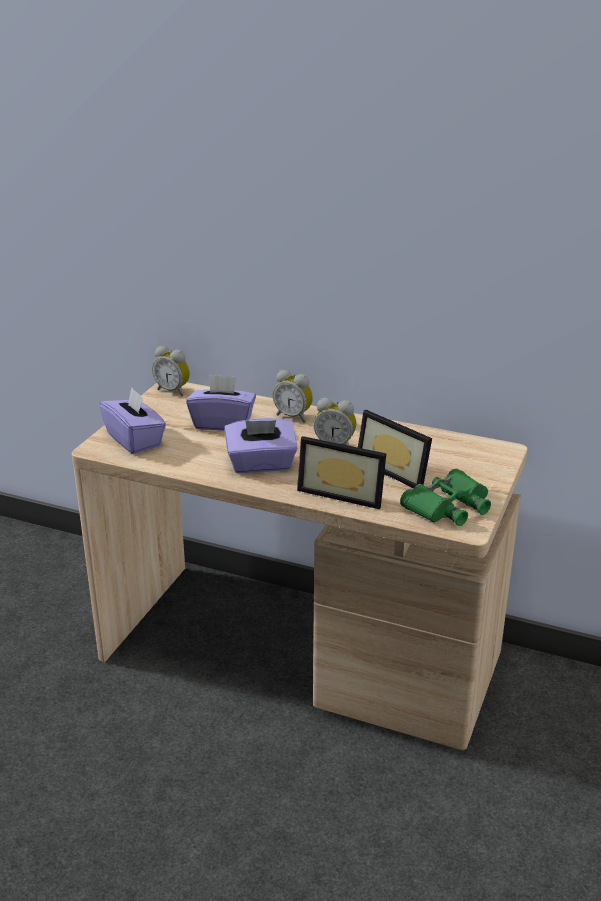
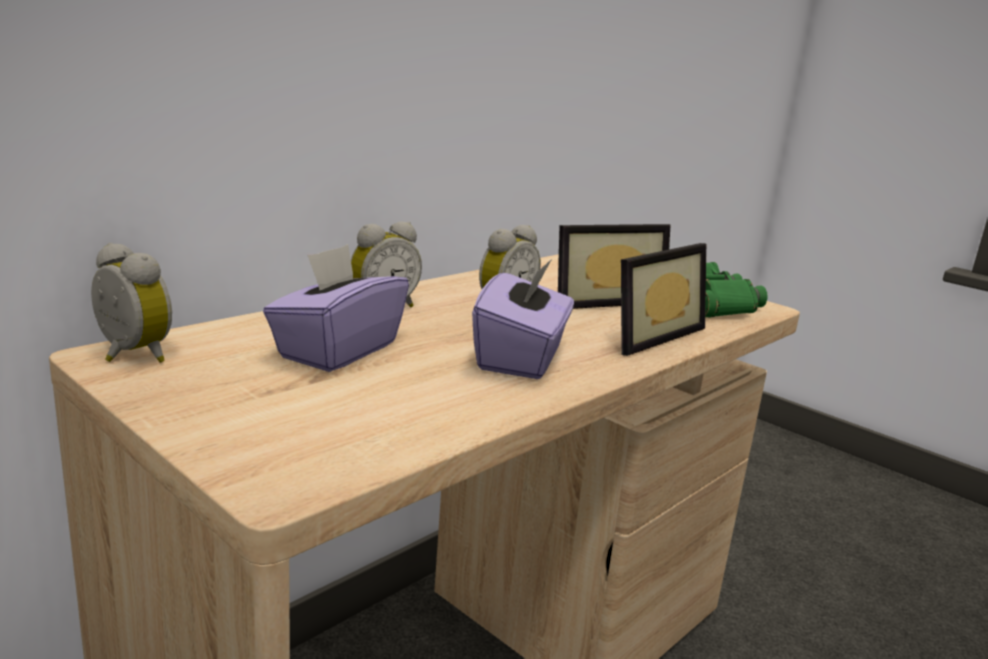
camera: 70 degrees left, 10 degrees down
(135, 440) = (297, 434): purple tissue box -> none
(173, 391) = (129, 356): alarm clock -> alarm clock turned 105 degrees counterclockwise

